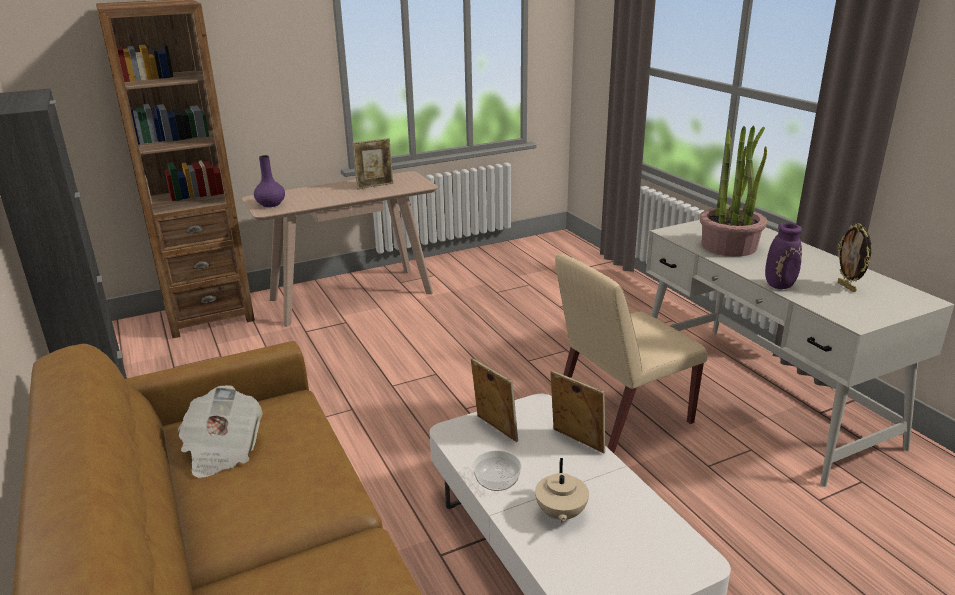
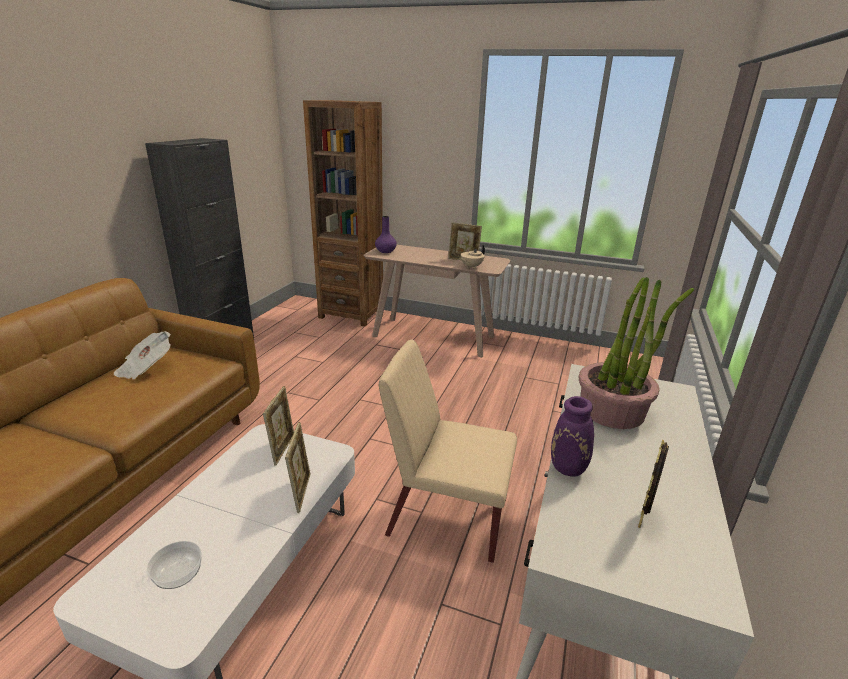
camera: 45 degrees right, 0 degrees up
(497, 480) = (220, 478): bowl -> bowl (179, 573)
(560, 514) = (199, 527): beige teapot -> beige teapot (471, 267)

